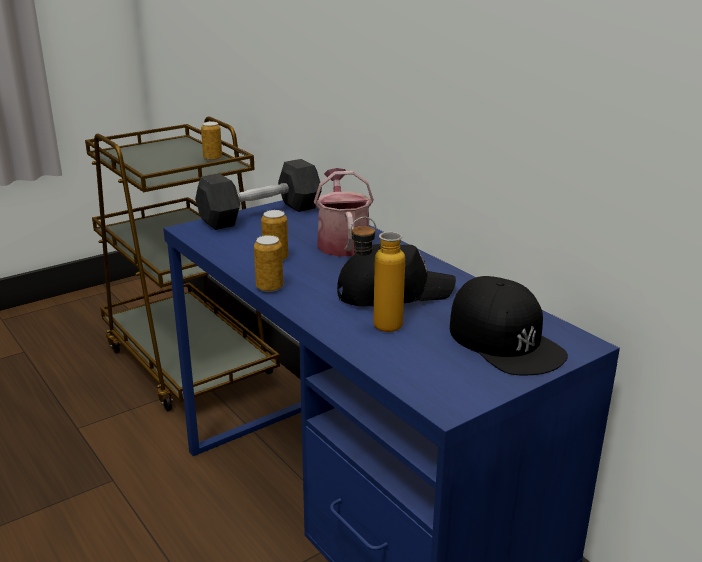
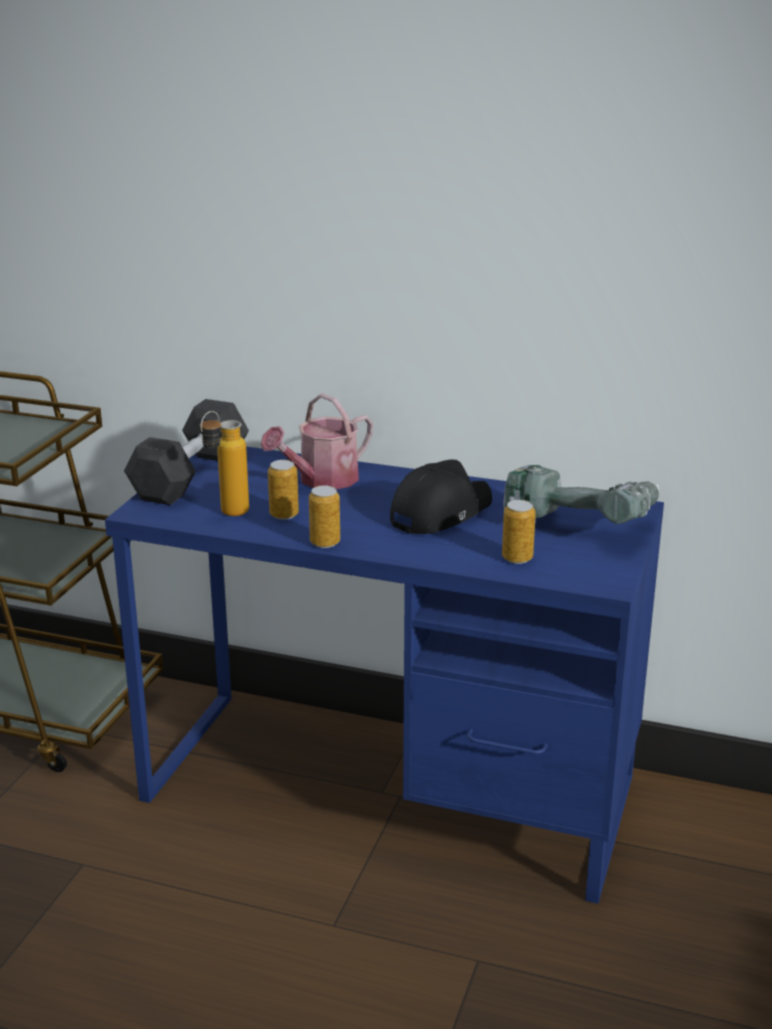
camera: 35 degrees left, 0 degrees up
(212, 158) = (30, 424): can -> can (517, 558)
(342, 242) = (321, 480): watering can -> watering can turned 90 degrees counterclockwise
(376, 327) = (471, 546): bottle -> bottle (226, 515)
(505, 340) = (582, 523): black cap -> power drill

